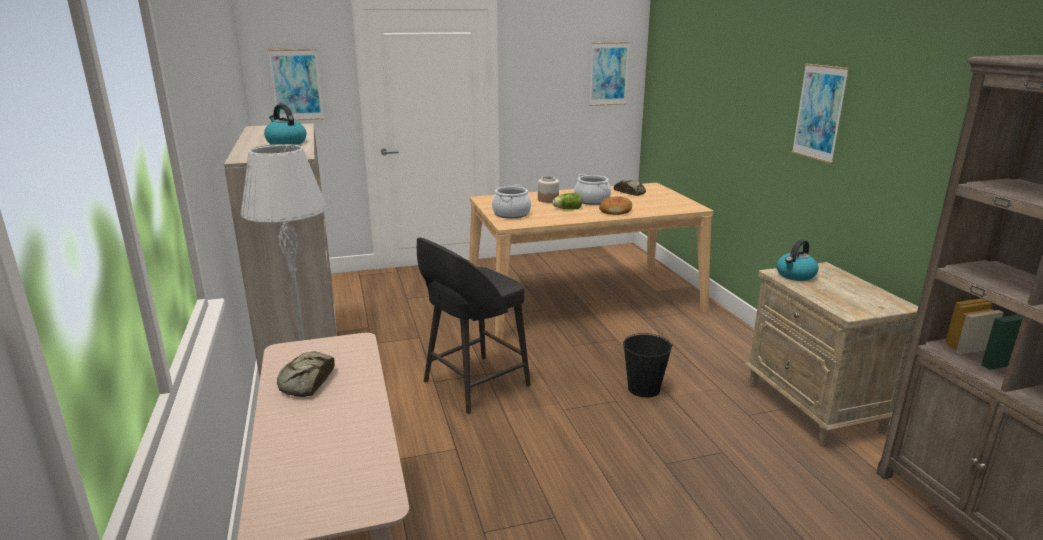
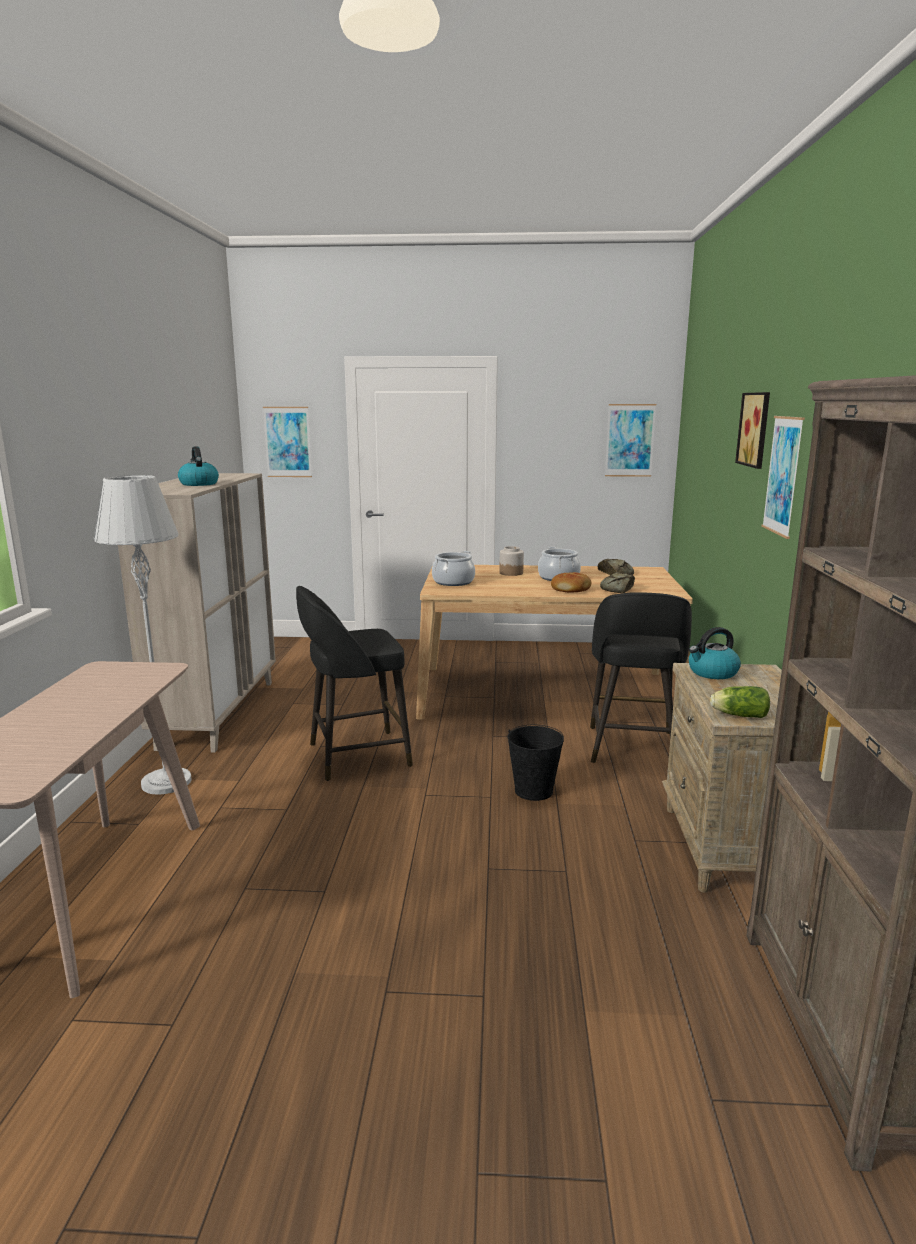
camera: 20 degrees right, 5 degrees down
(306, 382) = (83, 692): bread -> bread (617, 589)
(566, 209) = (519, 582): lettuce -> lettuce (737, 715)
(685, 338) = (632, 748): none -> black stool
(776, 72) = (757, 429): none -> picture

